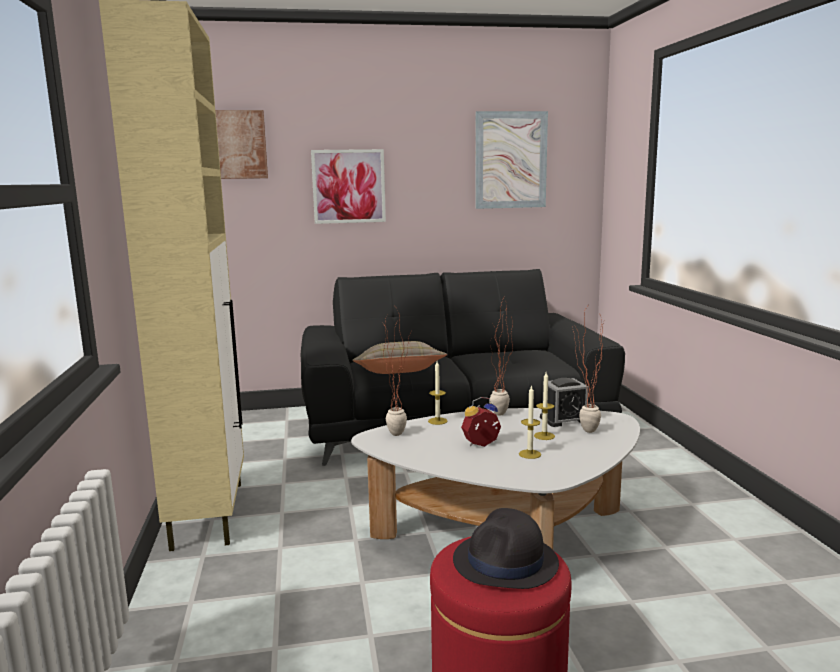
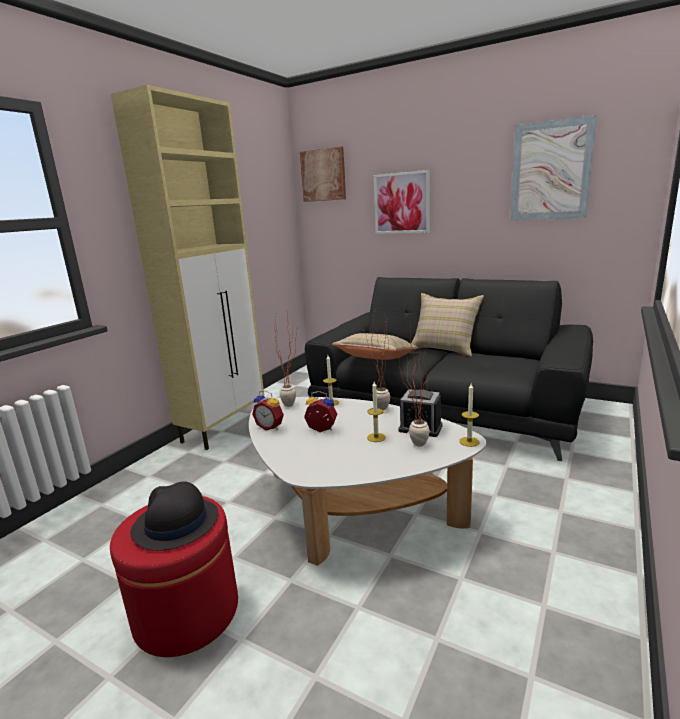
camera: 40 degrees right, 5 degrees up
(423, 456) = (270, 427): none -> alarm clock
(447, 353) = (445, 348): none -> beige pillow
(530, 454) = (335, 449): candle -> candle (469, 441)

